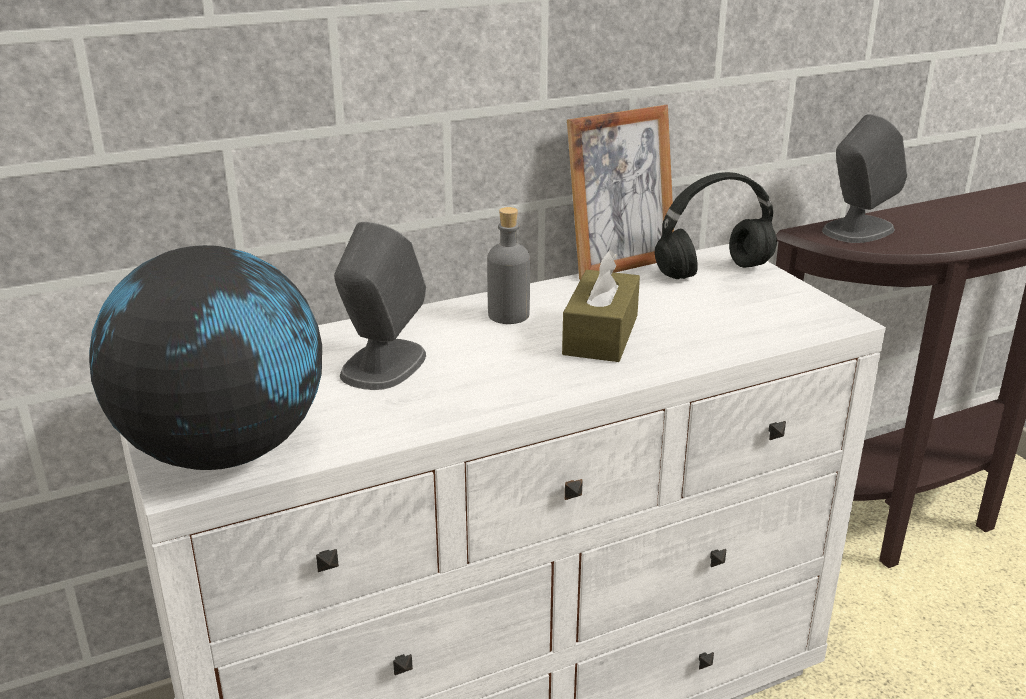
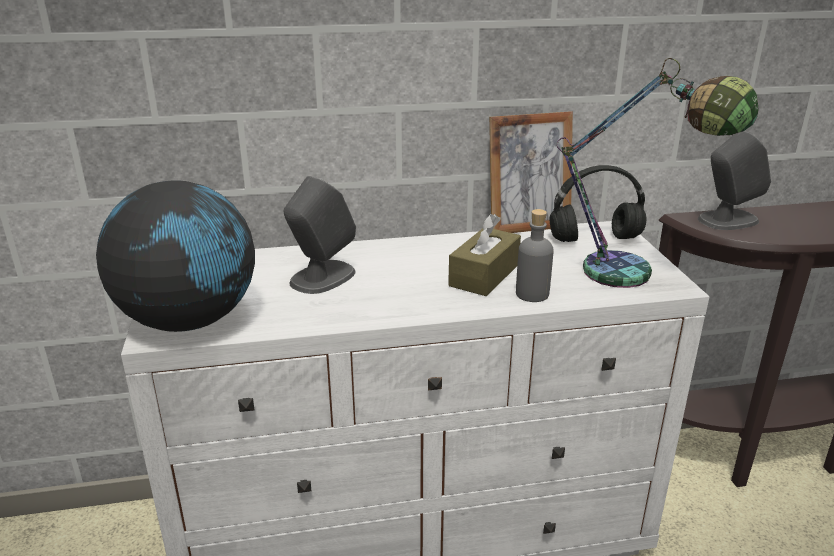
camera: 15 degrees right, 0 degrees up
(508, 315) = (426, 253): grey bottle -> grey bottle (532, 294)
(790, 315) = (636, 278): none -> table lamp

